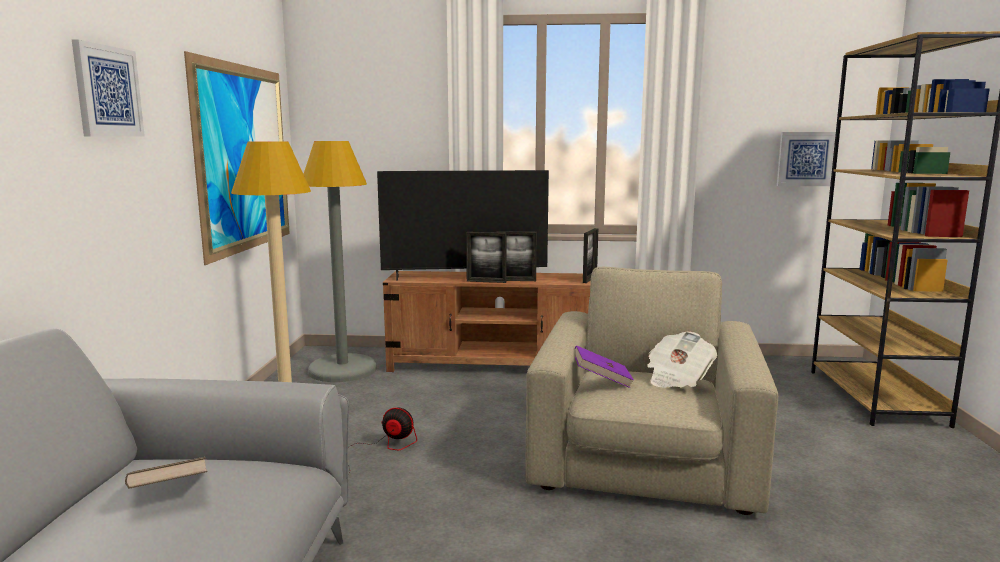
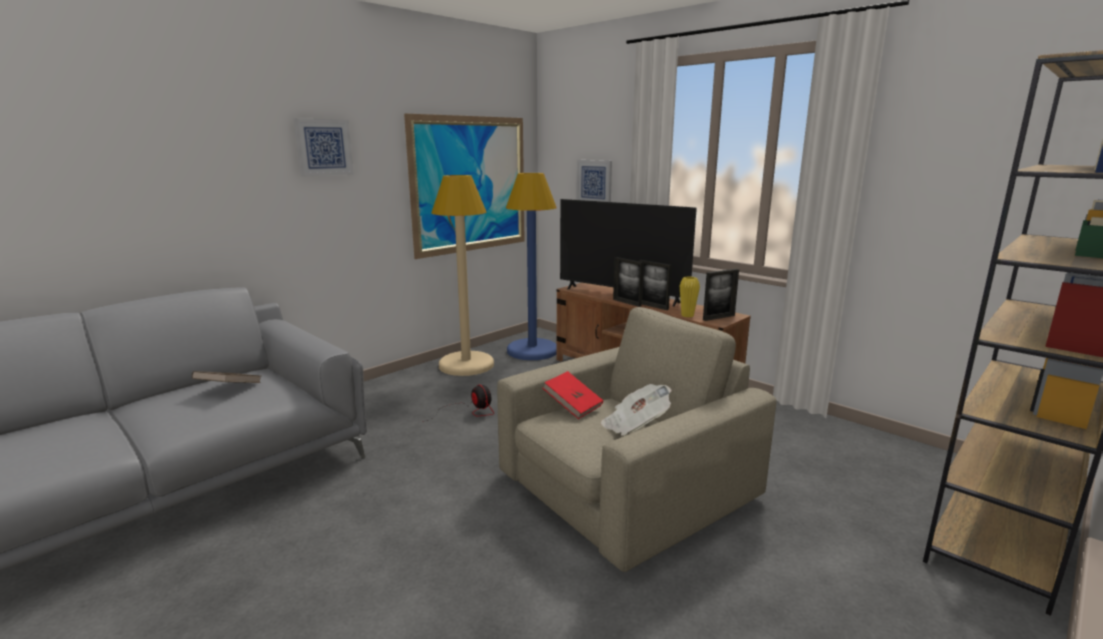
camera: 40 degrees right, 5 degrees up
(342, 370) = (532, 351): grey floor lamp -> blue floor lamp
(563, 282) = (687, 315): none -> yellow vase
(601, 380) = (573, 406): purple book -> red book
(806, 159) = (1024, 215): picture -> picture (594, 182)

